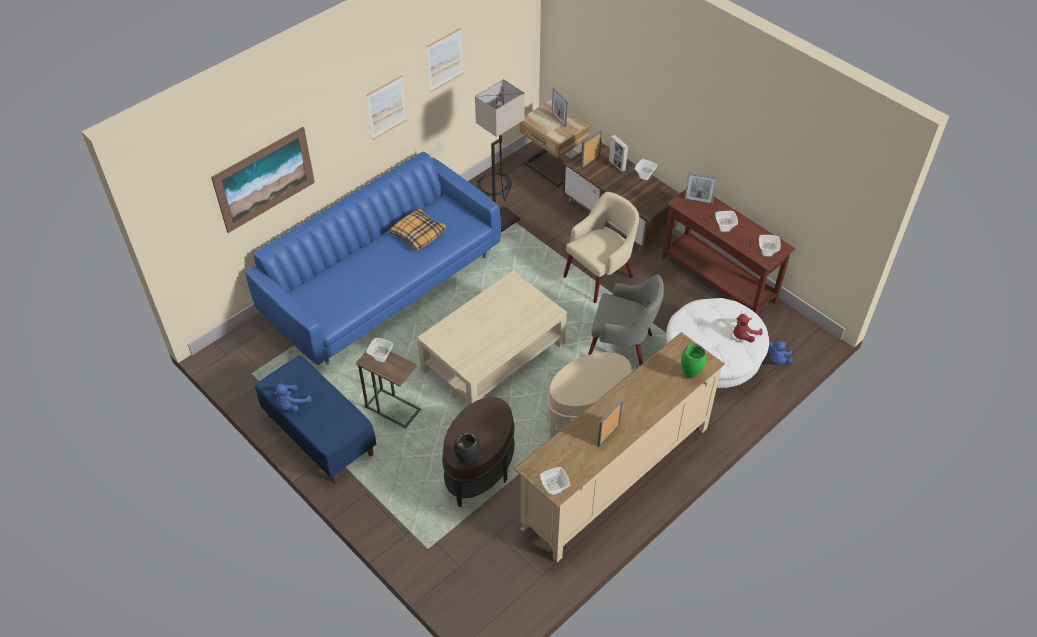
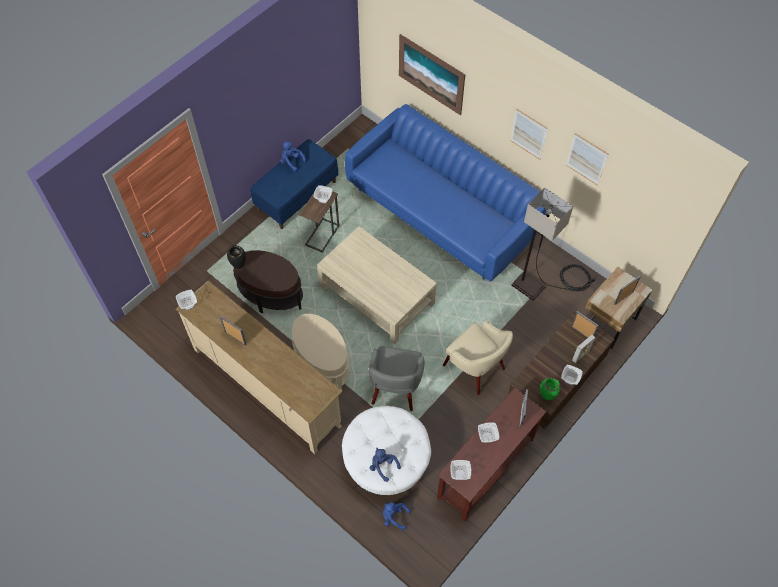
camera: 85 degrees right, 10 degrees up
(418, 234) = (465, 212): pillow -> none
(690, 375) = (295, 396): green vase -> green vase (546, 396)
(743, 336) = (383, 466): red plush toy -> blue plush toy

